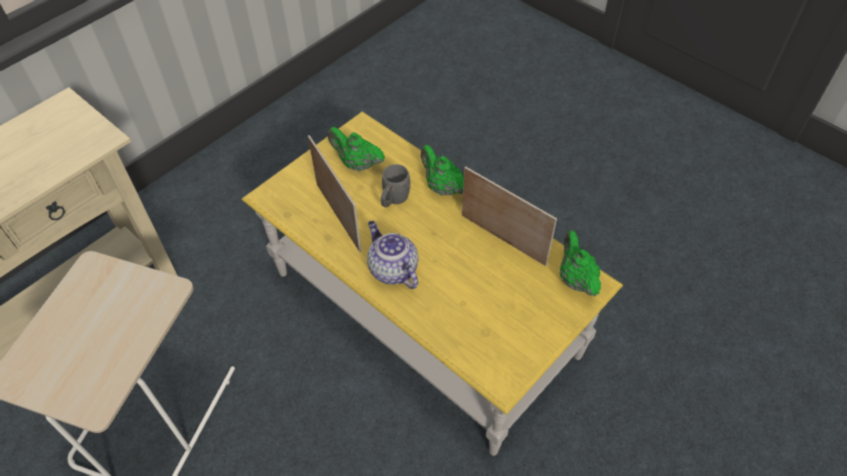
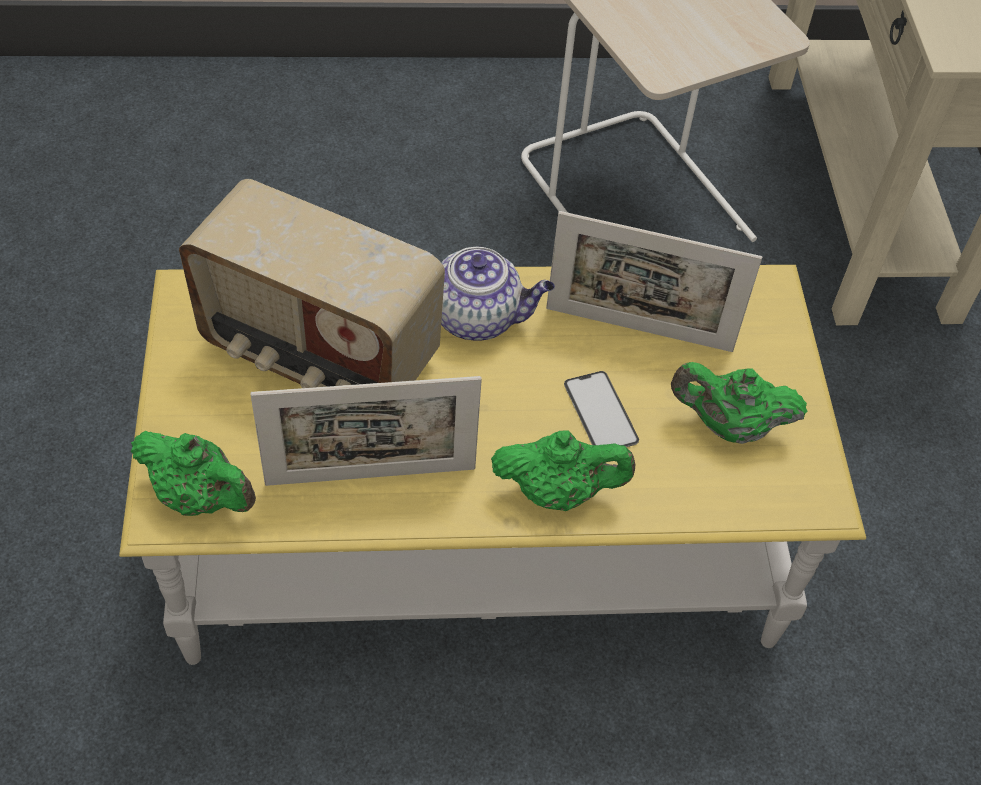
camera: 130 degrees right, 0 degrees up
(357, 164) = (729, 426): green teapot -> green teapot turned 150 degrees counterclockwise
(393, 200) = (600, 412): grey mug -> phone
(475, 303) = (318, 355): none -> radio

